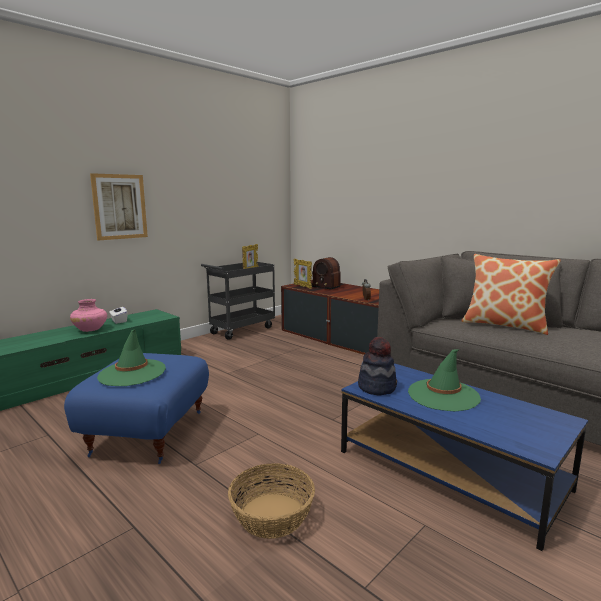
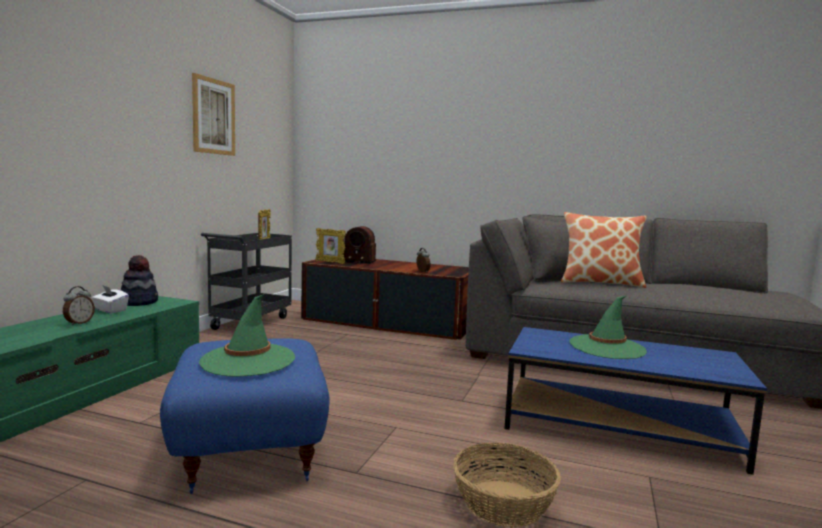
camera: 25 degrees left, 5 degrees down
(90, 330) = (79, 323): pink vase -> alarm clock
(119, 206) = (105, 143): picture -> picture (213, 116)
(377, 387) = (540, 347): hat -> hat (139, 302)

